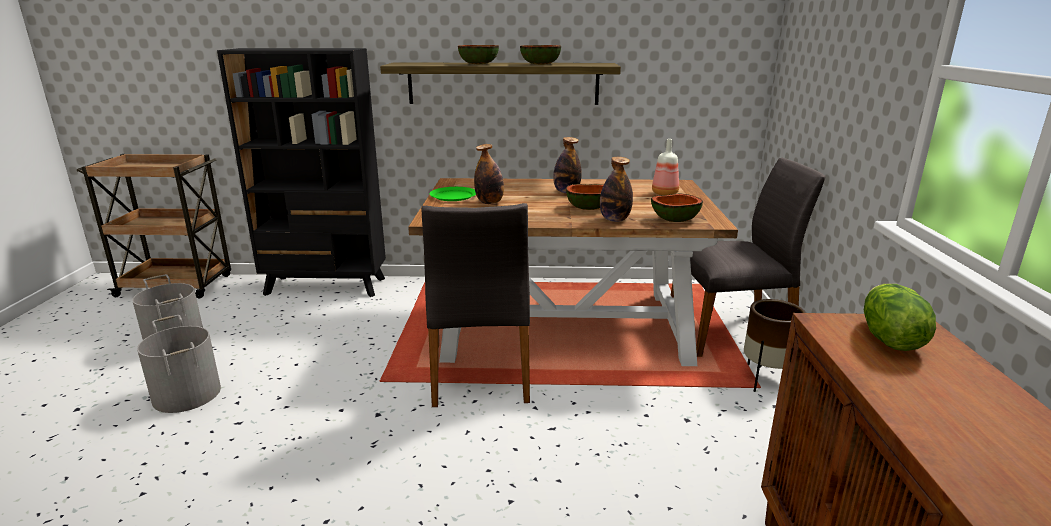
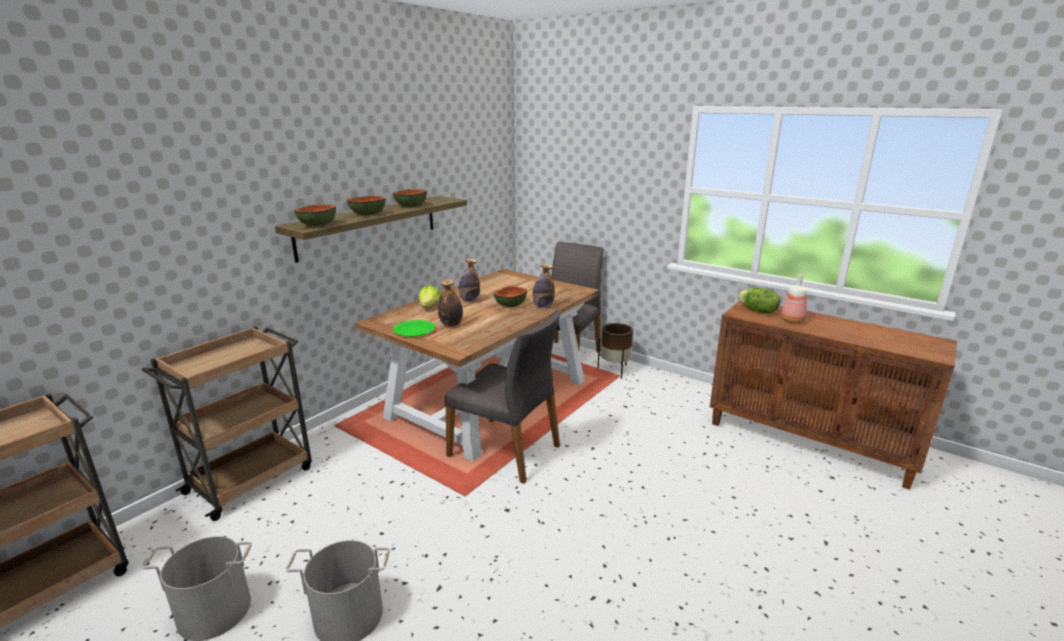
camera: 55 degrees left, 0 degrees up
(326, 286) = (252, 479): black bookcase -> brown cart
(520, 185) = (429, 306): none -> lettuce
(665, 193) = (518, 282): bottle -> bottle (793, 320)
(675, 219) = (564, 295): bowl -> bowl (317, 225)

